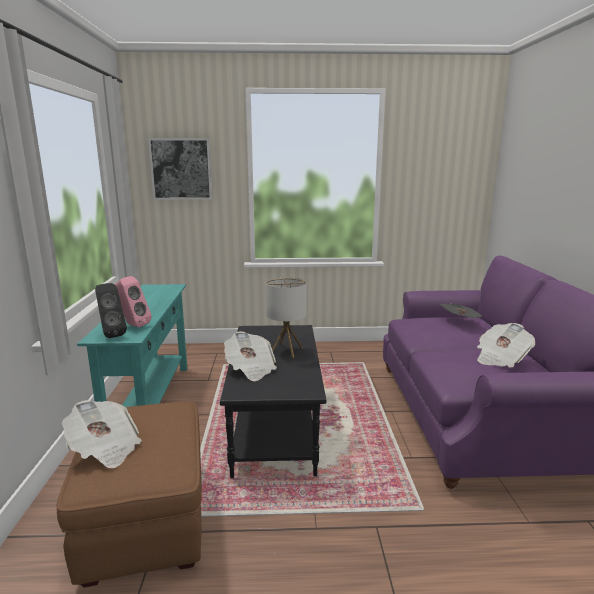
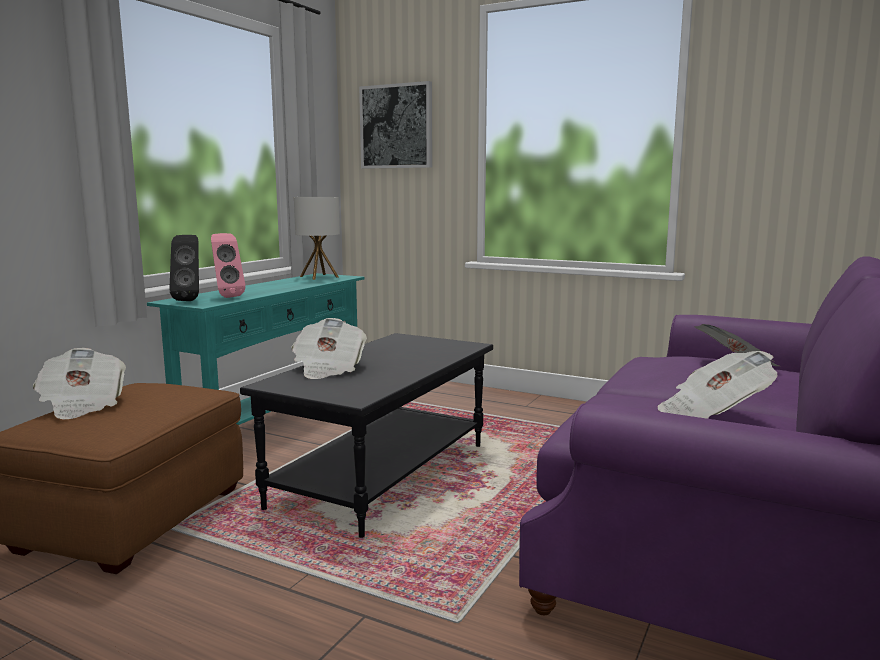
camera: 30 degrees right, 5 degrees down
(286, 350) = (406, 361): table lamp -> table lamp (319, 277)

